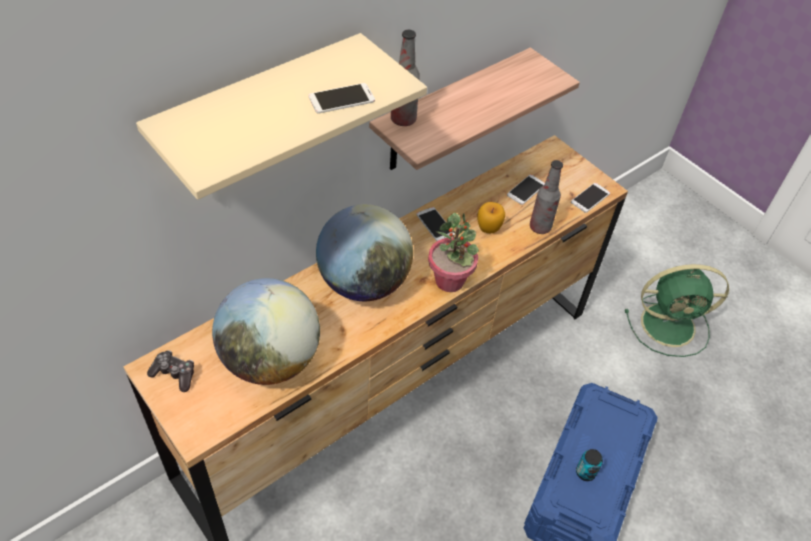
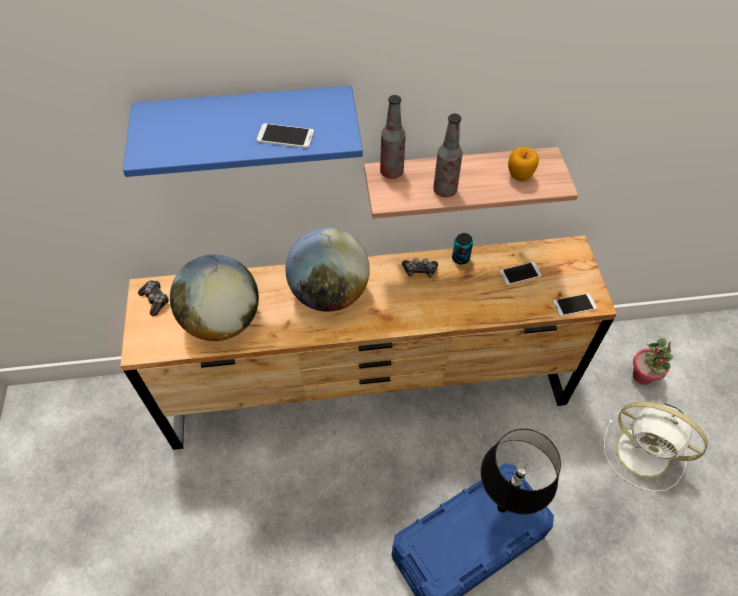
camera: 35 degrees right, 5 degrees up
(260, 112) = (248, 125): beige shelf -> blue shelf
(435, 224) = (419, 271): phone -> game controller
(450, 281) = (396, 322): potted plant -> potted plant (642, 376)
(488, 229) = (461, 294): apple -> apple (519, 177)
(540, 227) = (507, 311): bottle -> bottle (445, 190)
(585, 472) = (453, 534): can -> can (460, 258)
(609, 425) = (502, 508): none -> black table lamp
(670, 325) = (645, 453): green fan -> white fan

